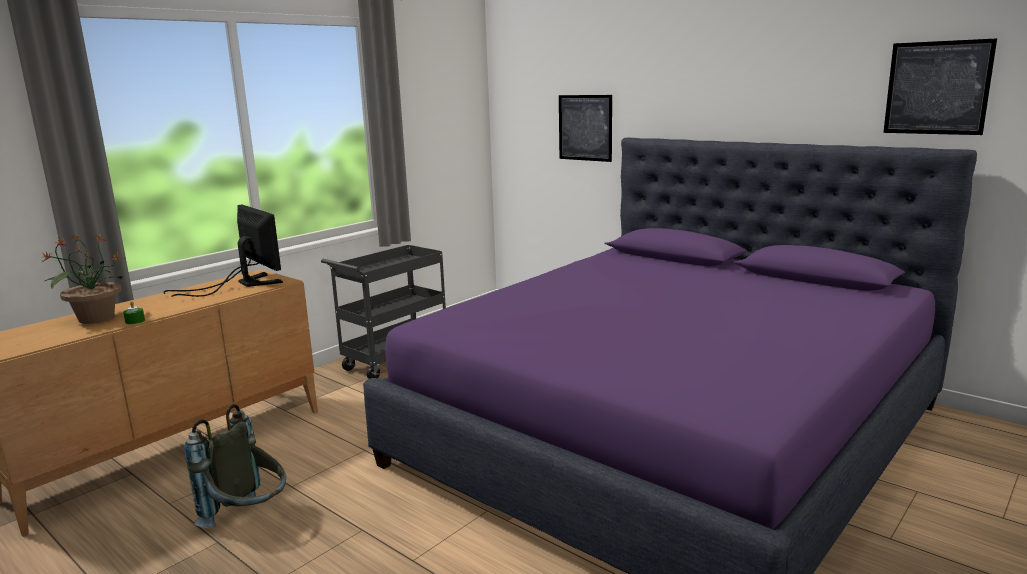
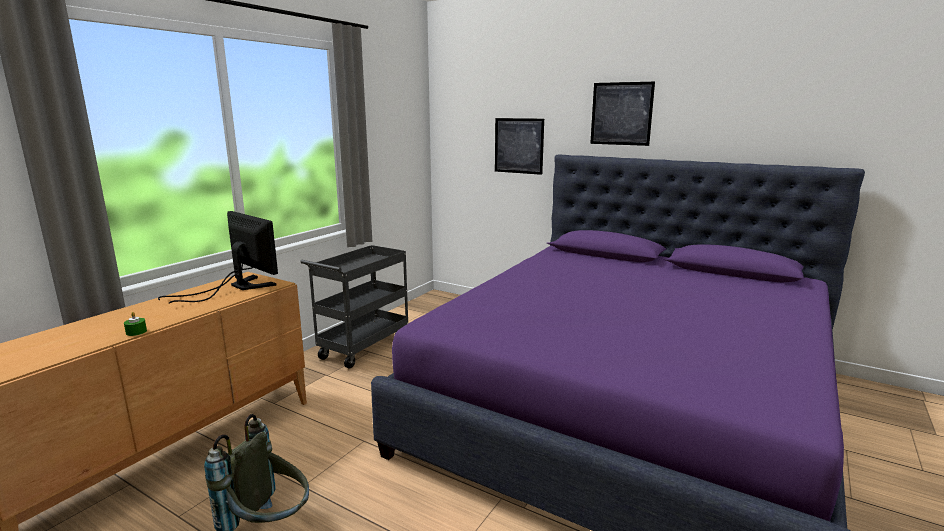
camera: 10 degrees left, 0 degrees up
(95, 318) = (90, 330): potted plant -> none
(937, 88) = (829, 119): picture -> picture (621, 113)

